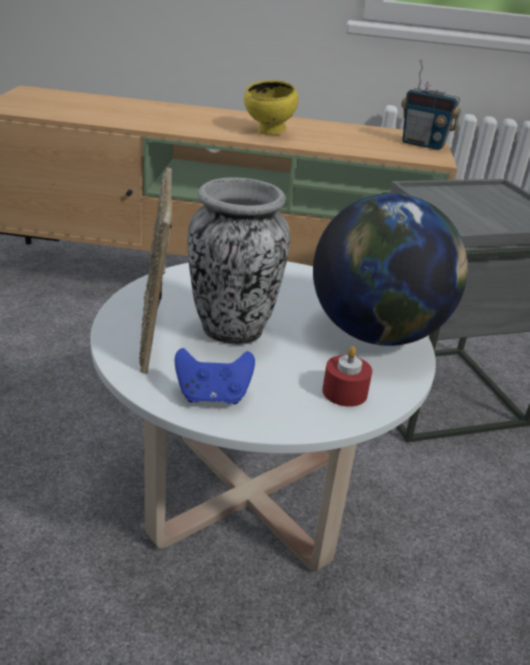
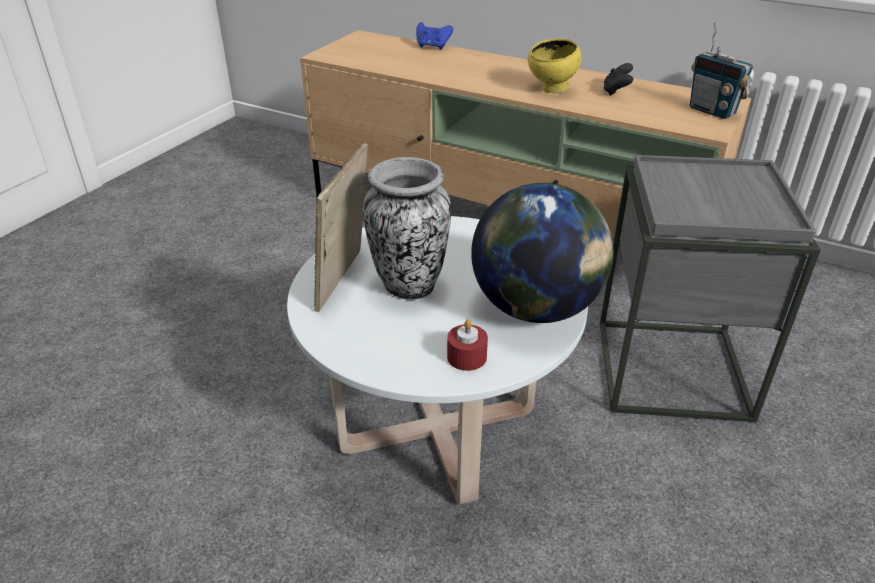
camera: 25 degrees right, 5 degrees up
(213, 396) = (356, 340): blue game controller -> blue game controller (432, 47)
(328, 132) = (616, 92): none -> black game controller

